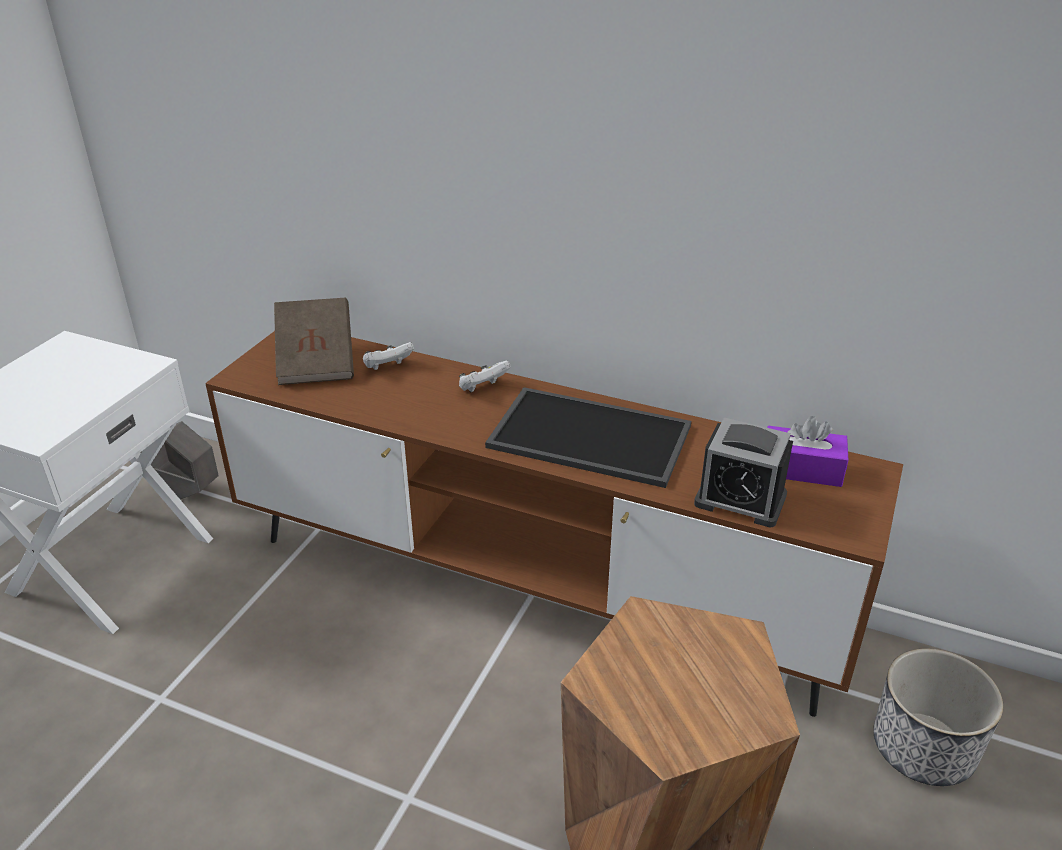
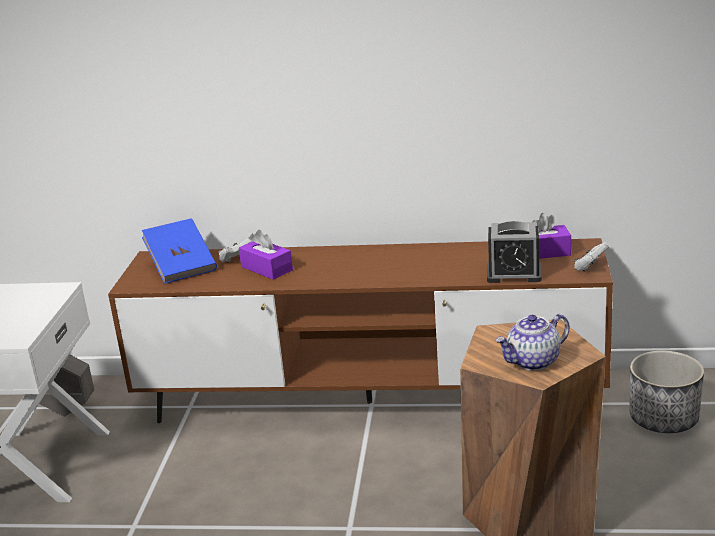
camera: 15 degrees left, 10 degrees down
(317, 362) = (182, 267): brown book -> blue book
(415, 394) = (267, 268): none -> purple tissue box
(482, 388) = (311, 256): white game controller -> white game controller (590, 267)
(586, 438) = (399, 266): tray -> none
(677, 708) = (533, 362): none -> teapot

